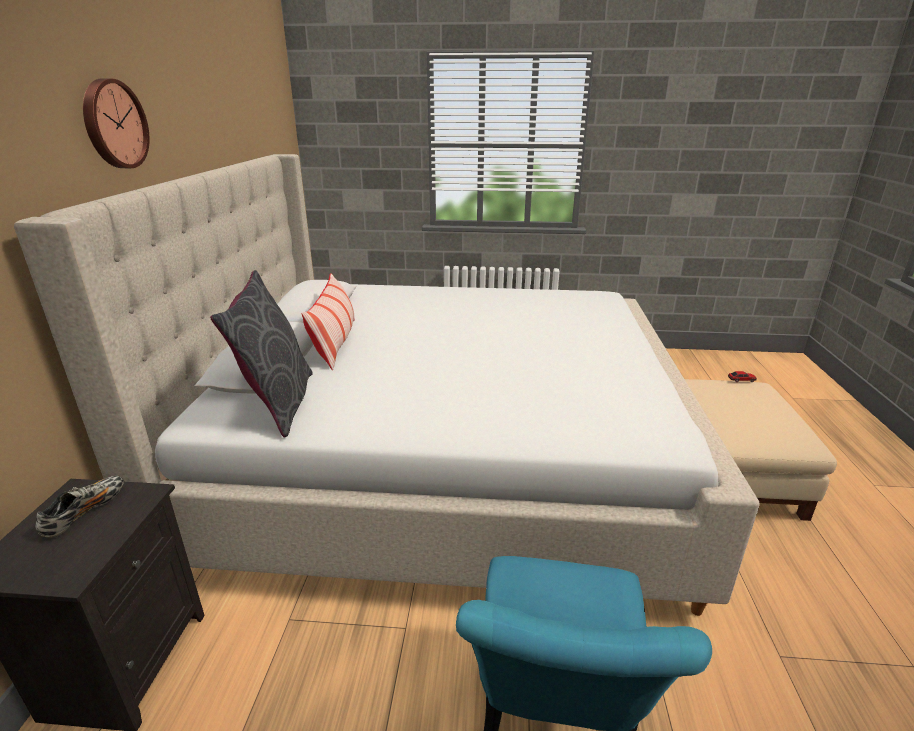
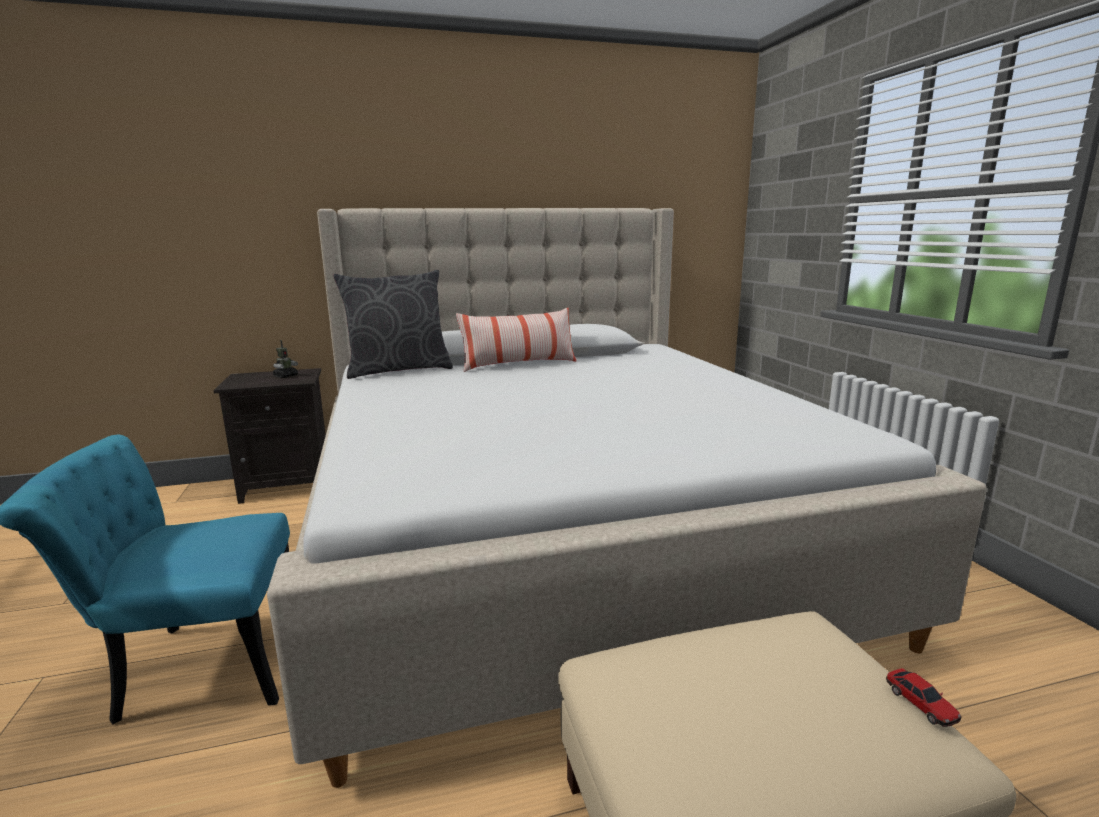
camera: 70 degrees right, 10 degrees down
(85, 513) = (286, 376): shoe -> toy robot
(113, 124) = (436, 166): wall clock -> none

